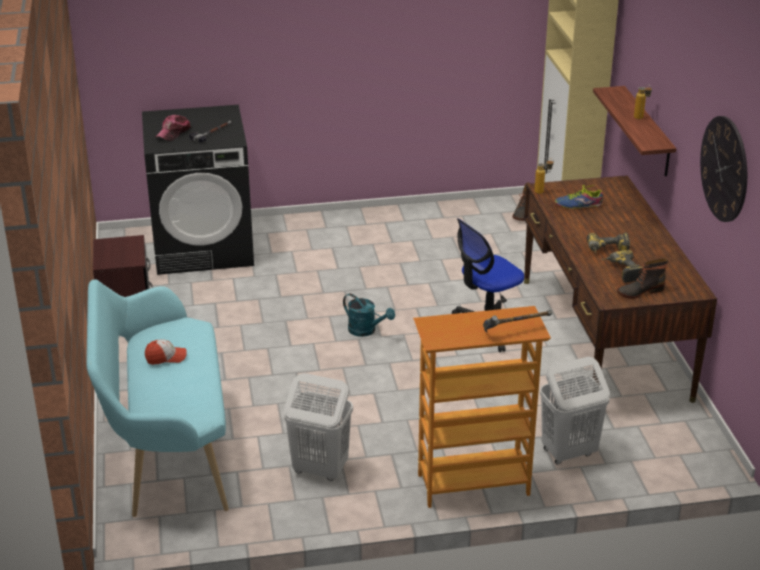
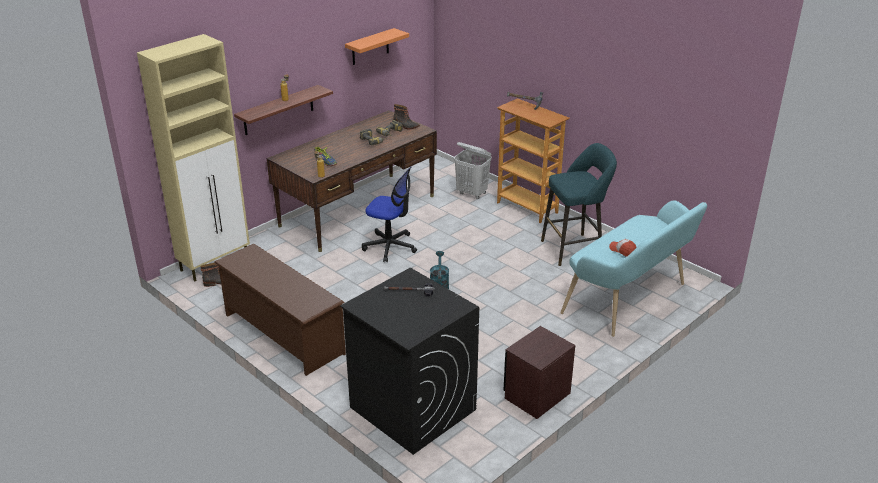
camera: 125 degrees left, 0 degrees up
(173, 133) = (429, 310): cap -> none
(319, 469) = (575, 249): white laundry basket -> turquoise stool
(390, 221) = (283, 334): none -> brown shoe rack
(724, 169) = (370, 47): wall clock -> orange shelf

